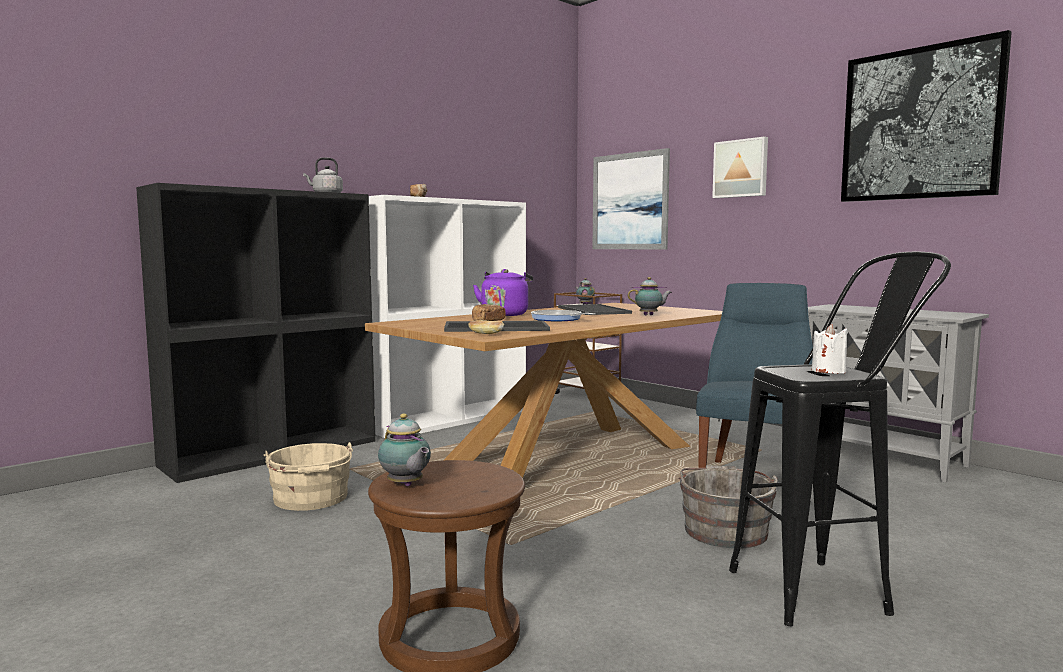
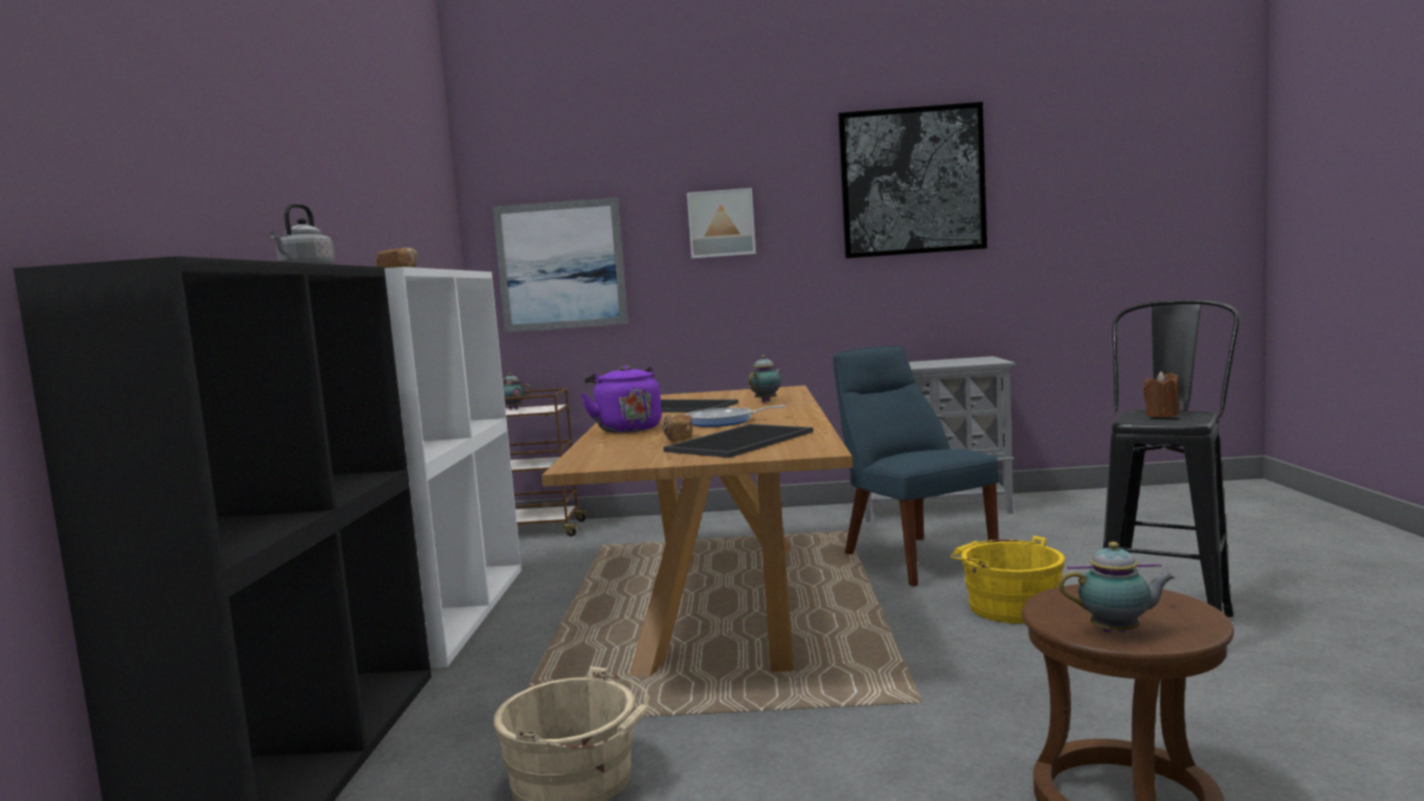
camera: 45 degrees left, 0 degrees up
(486, 334) = (788, 449): bread -> none
(725, 529) = (1008, 606): grey bucket -> yellow bucket
(828, 371) = (1162, 415): white candle -> brown candle

